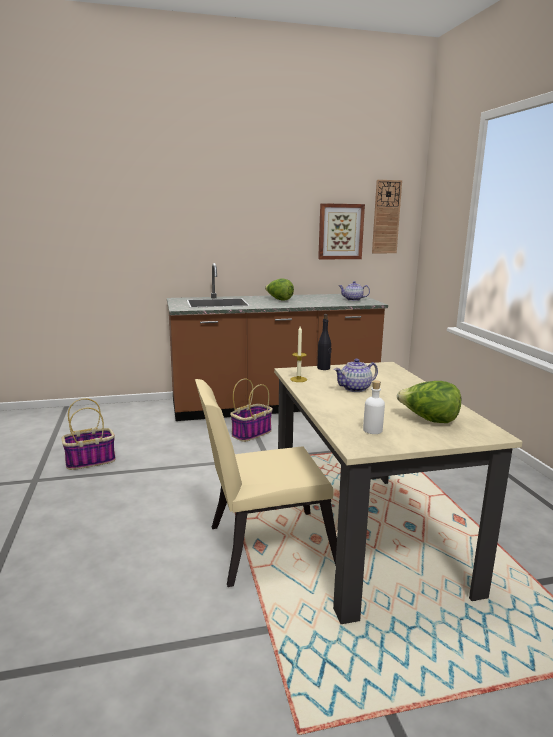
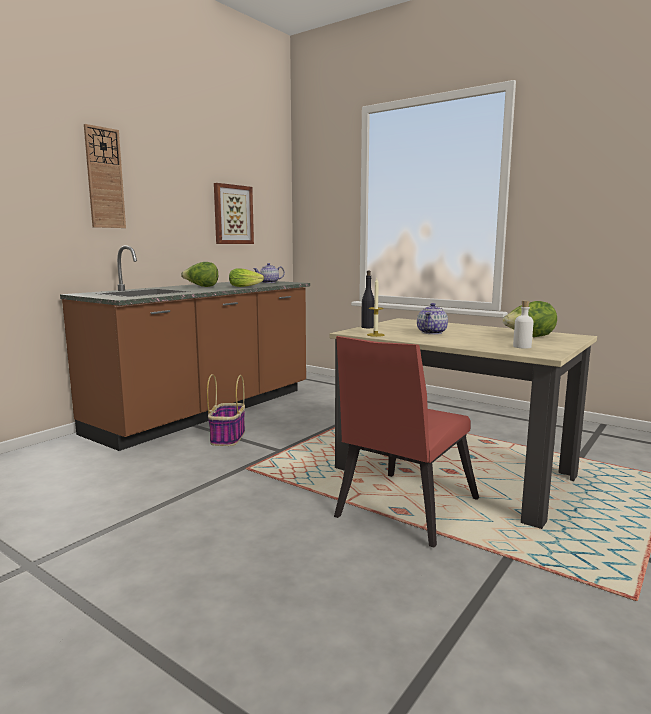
camera: 40 degrees left, 5 degrees down
(91, 461) = (78, 518): basket -> none
(263, 547) = (402, 511): beige chair -> red chair
(313, 304) = (247, 286): none -> lettuce
(386, 217) = (267, 202): wall clock -> wall clock (104, 178)

